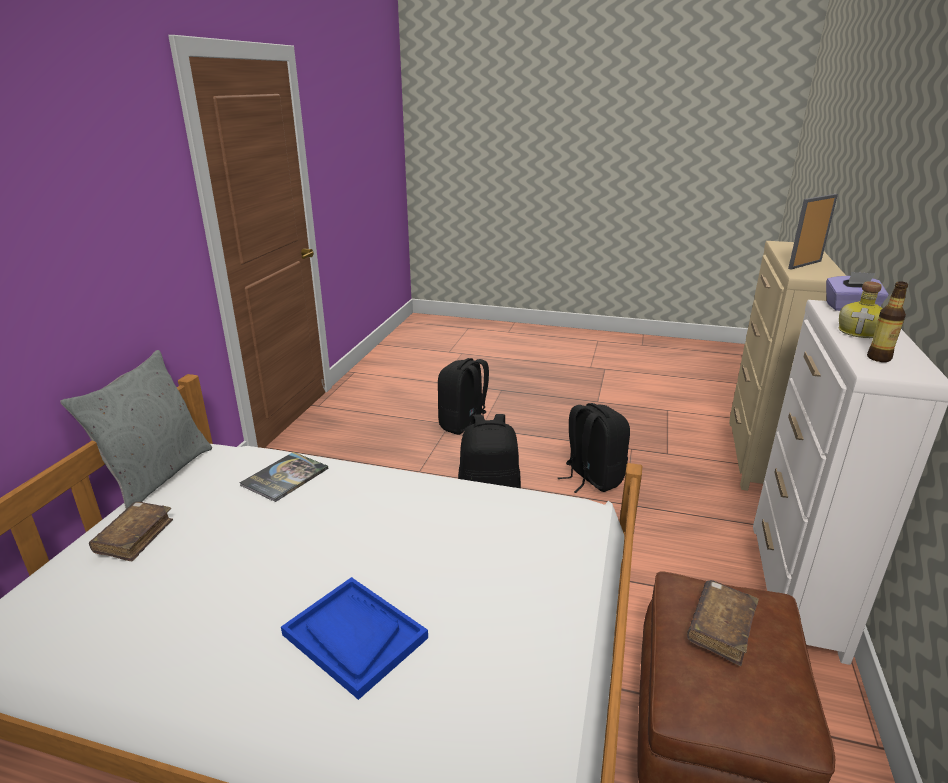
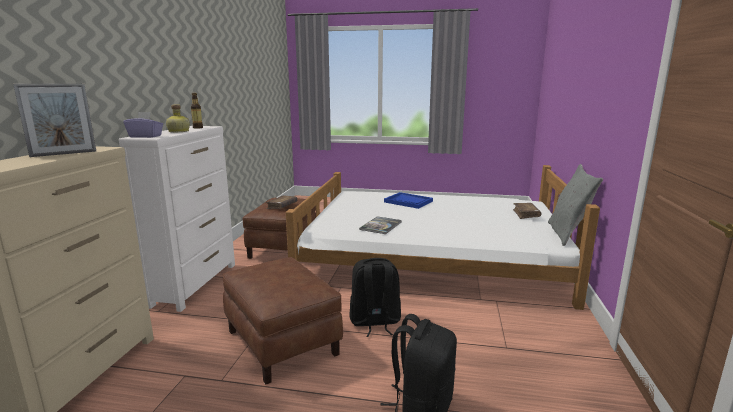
camera: 175 degrees right, 10 degrees down
(285, 477) = (490, 232): book -> book (381, 226)
(591, 478) = (283, 342): black backpack -> brown ottoman

